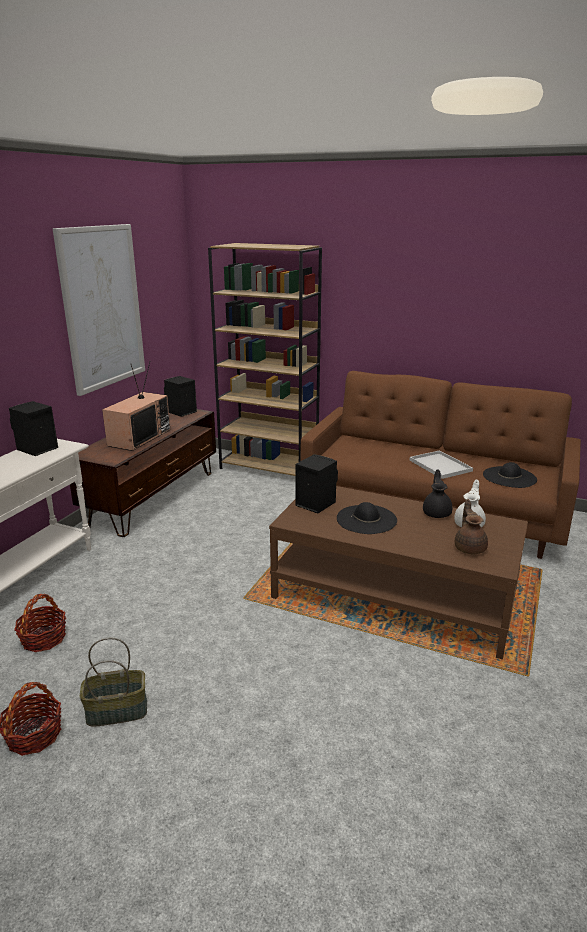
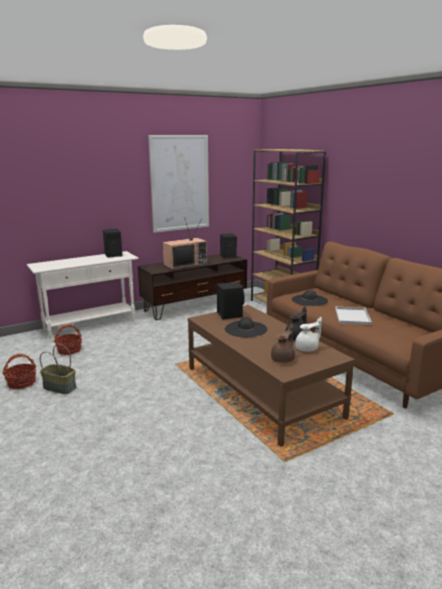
camera: 35 degrees right, 5 degrees down
(509, 477) = (395, 334): black hat -> black hat (309, 300)

